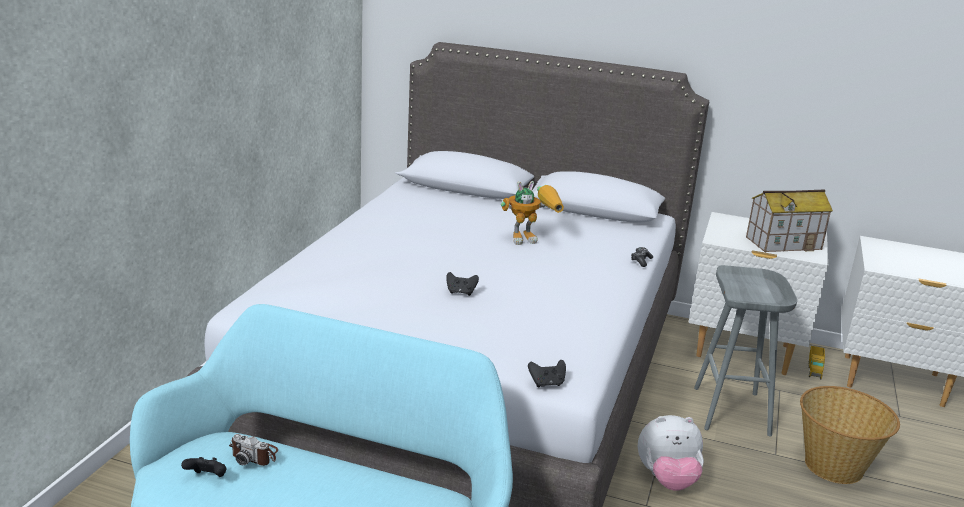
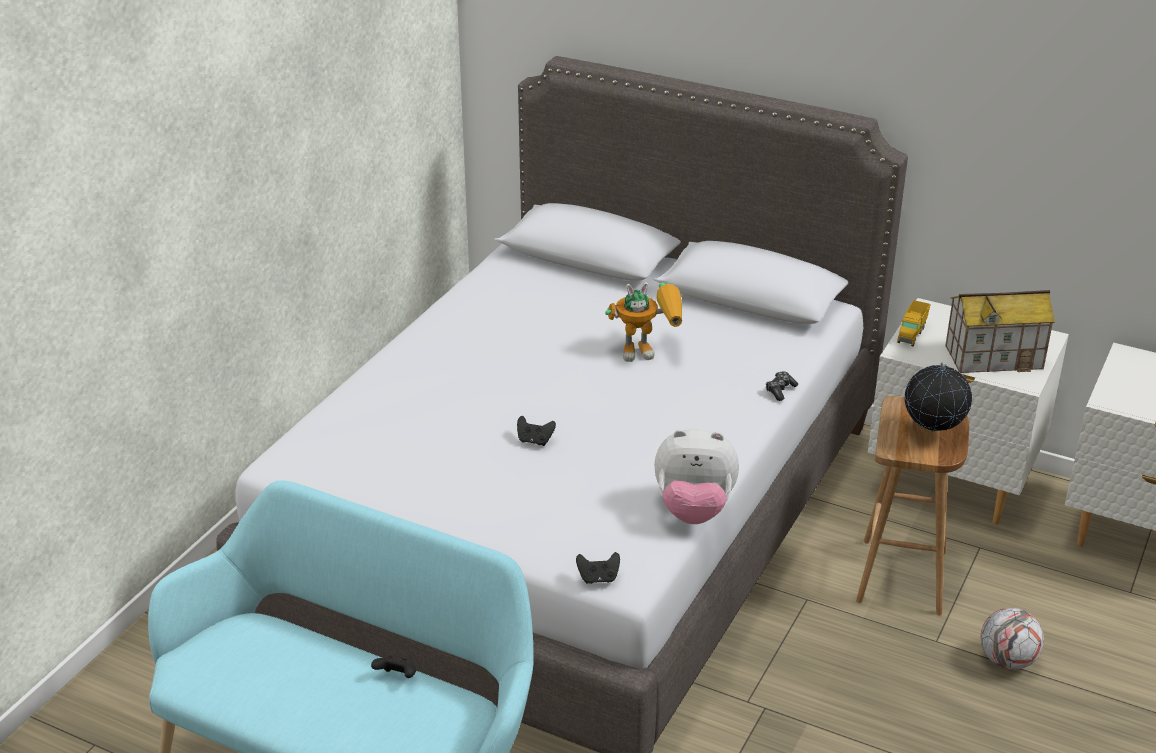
camera: 10 degrees right, 10 degrees up
(207, 478) = (224, 672): black game controller -> black game controller (397, 677)
(255, 455) = (276, 646): camera -> none
(667, 480) = (784, 669): plush toy -> plush toy (694, 510)
(732, 412) = (902, 578): grey stool -> brown stool
(764, 286) = (932, 432): none -> globe
(814, 370) = (1041, 518): toy truck -> toy truck (911, 334)
(834, 466) = (1007, 660): basket -> football

